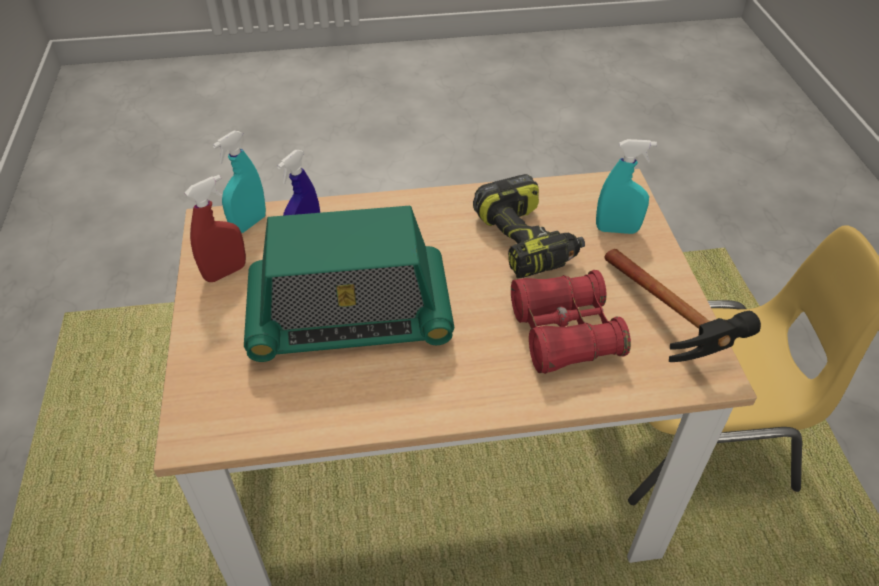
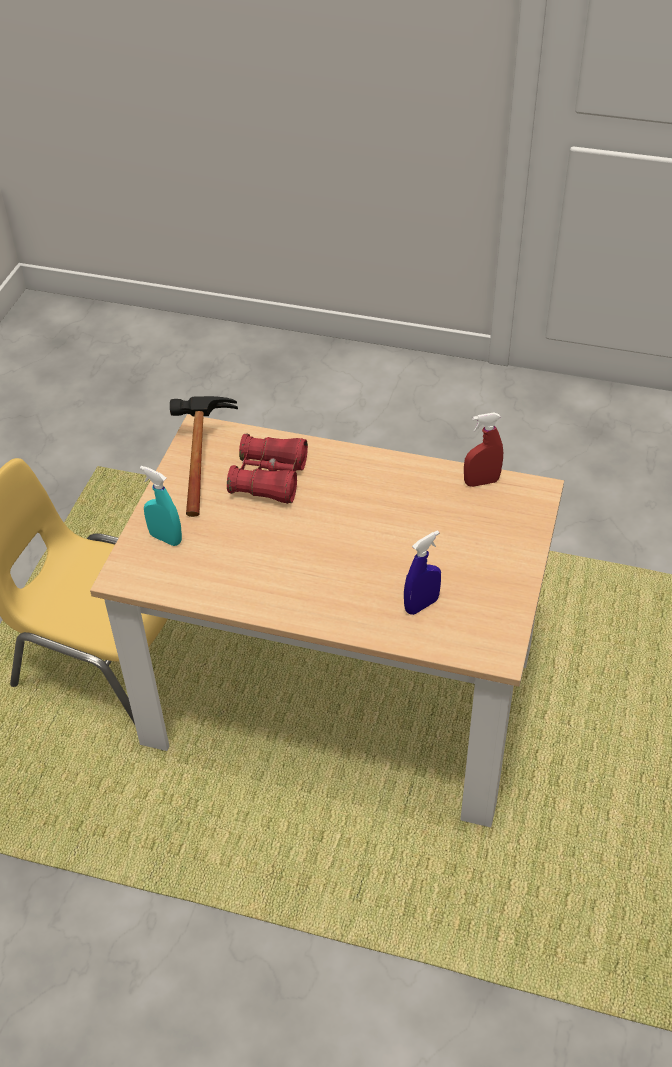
camera: 155 degrees left, 0 degrees up
(225, 272) = (495, 599): red spray bottle -> red spray bottle (481, 482)
(249, 224) = (465, 641): turquoise spray bottle -> none
(350, 317) = (410, 533): radio -> none
(527, 241) = (242, 551): power drill -> none

